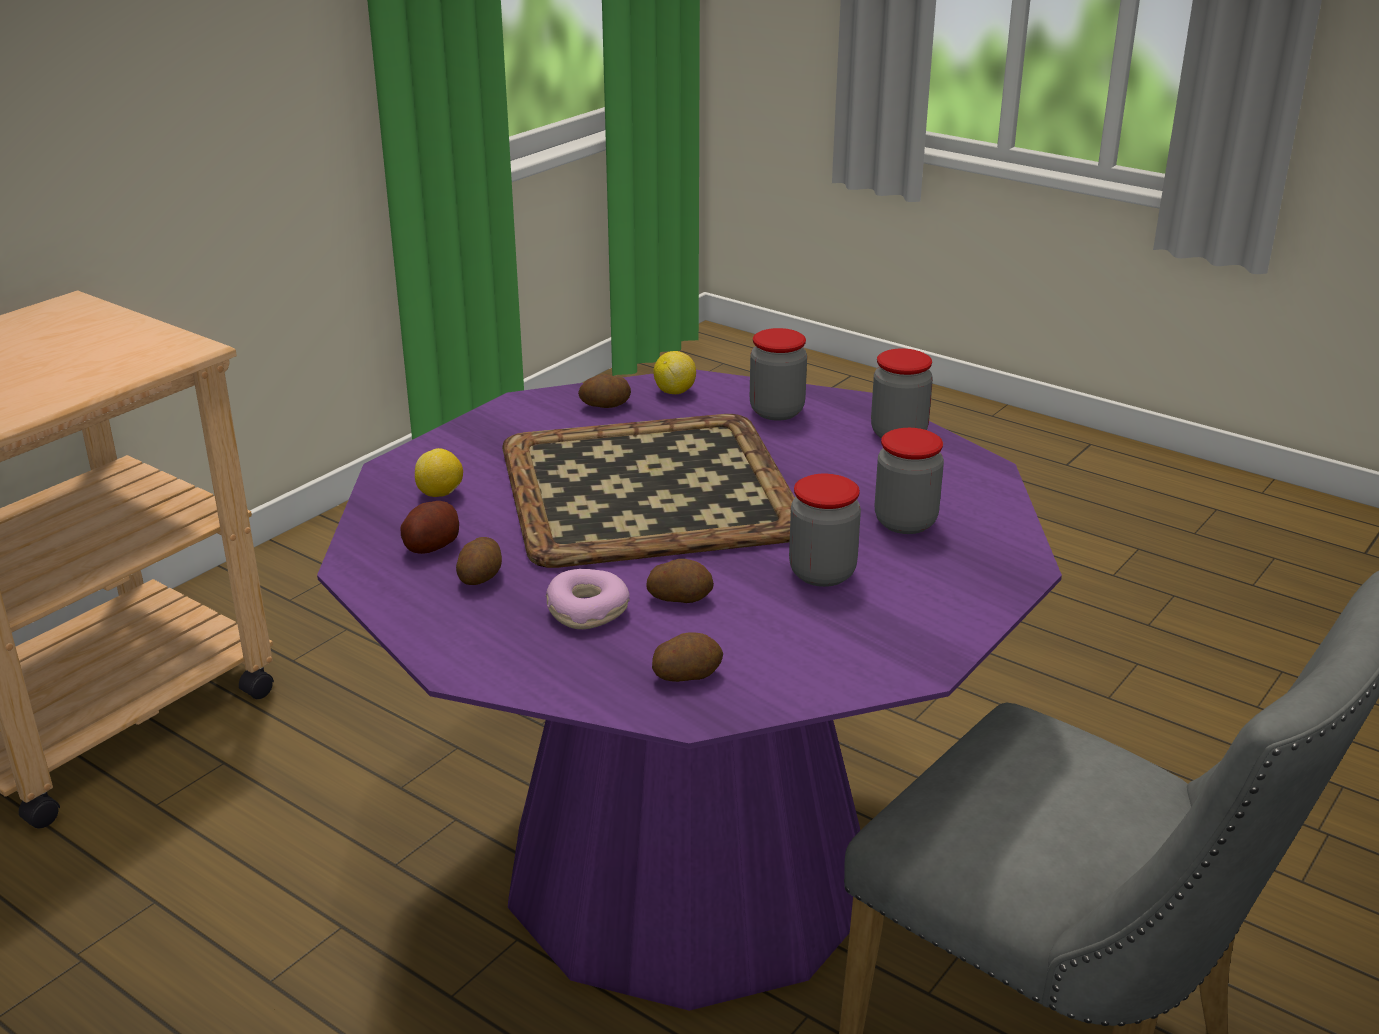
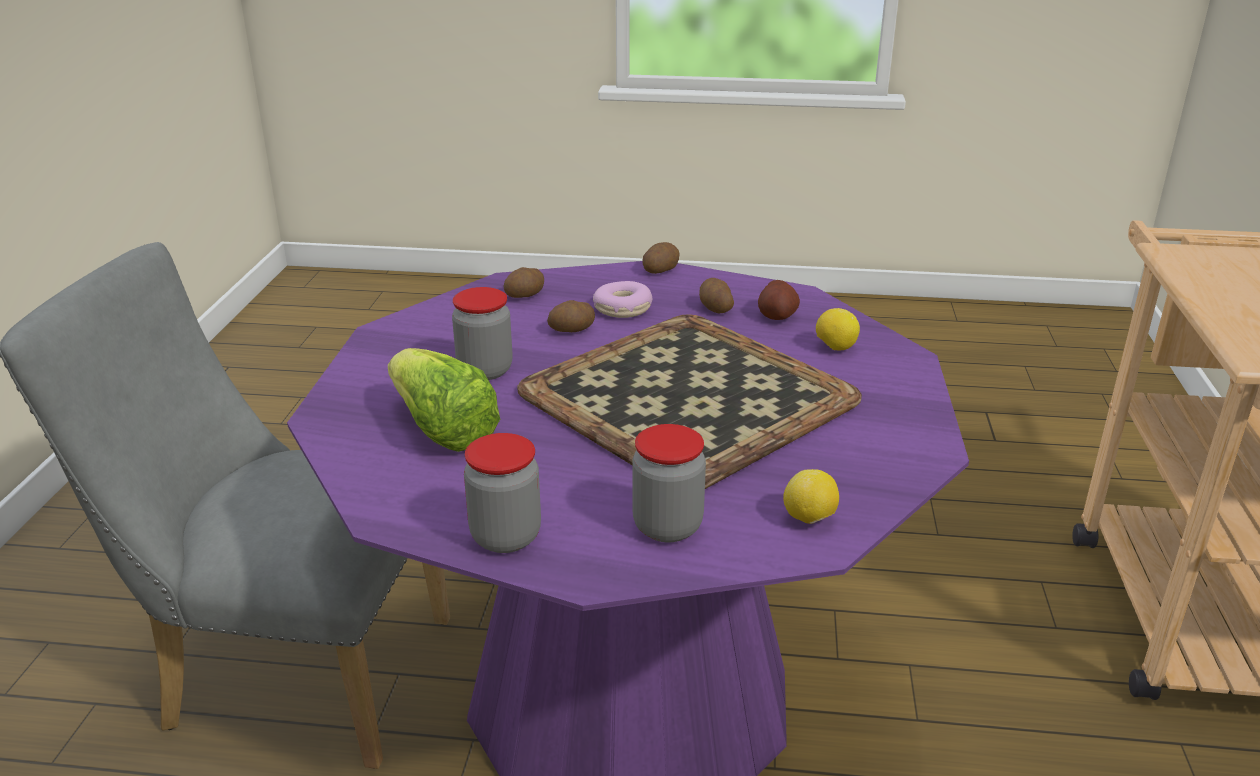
camera: 150 degrees right, 0 degrees up
(605, 406) = (849, 473): potato -> potato (660, 270)
(905, 522) = (442, 430): jar -> lettuce

